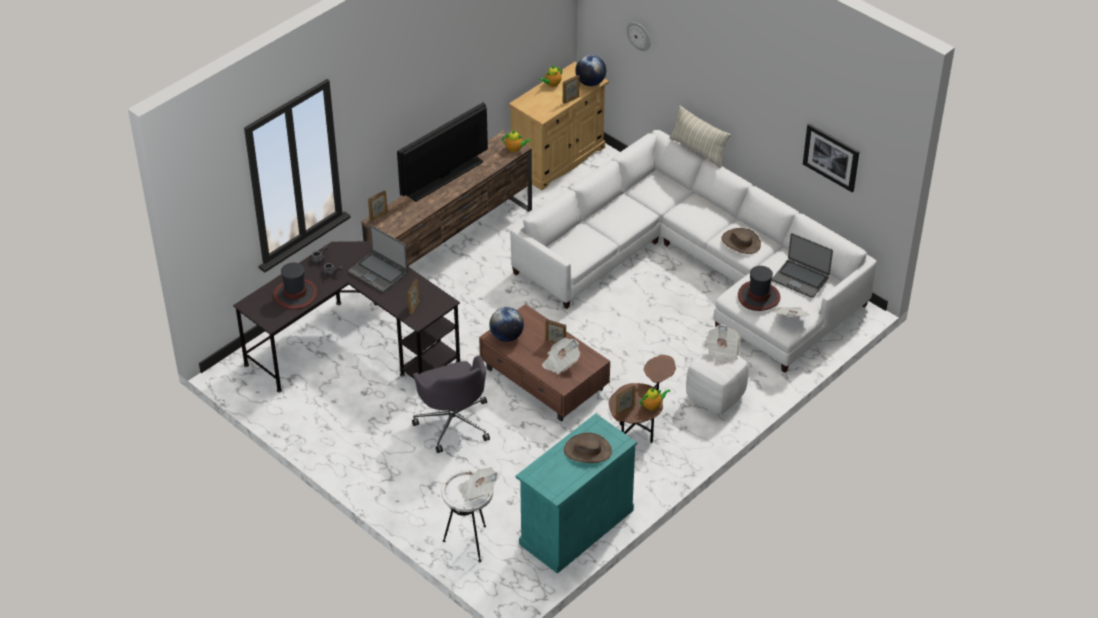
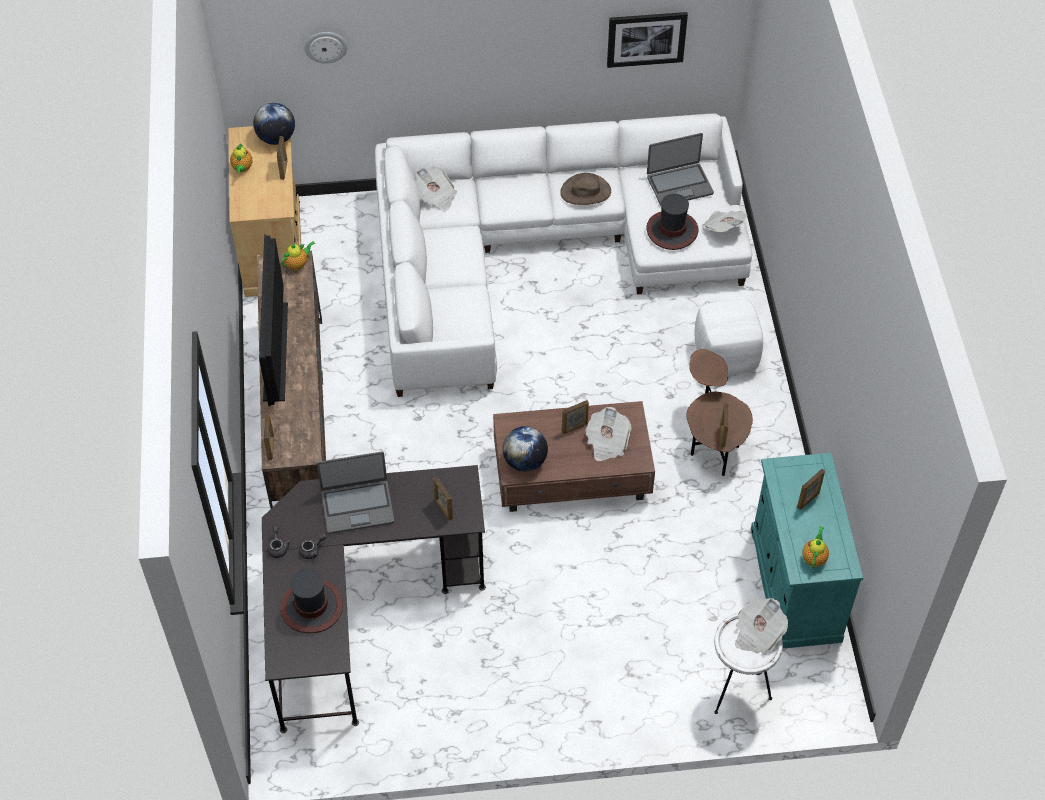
camera: 50 degrees left, 10 degrees up
(453, 422) = (558, 591): grey office chair -> none
(587, 450) = (808, 500): brown hat -> picture frame
(653, 405) = (736, 409): teapot -> teapot (814, 557)
(698, 150) = (455, 130): pillow -> none
(722, 352) = (723, 308): newspaper -> newspaper (436, 196)

